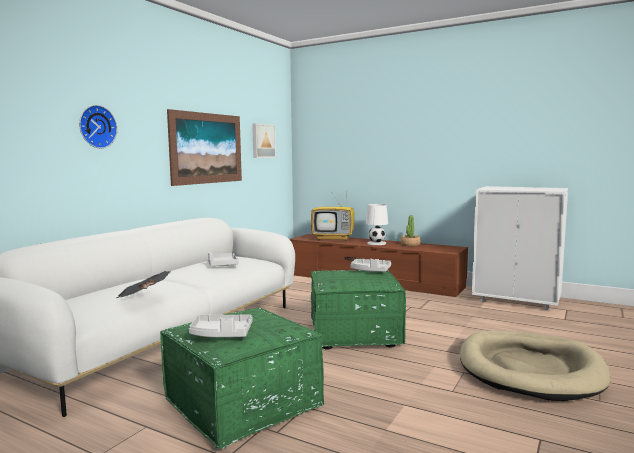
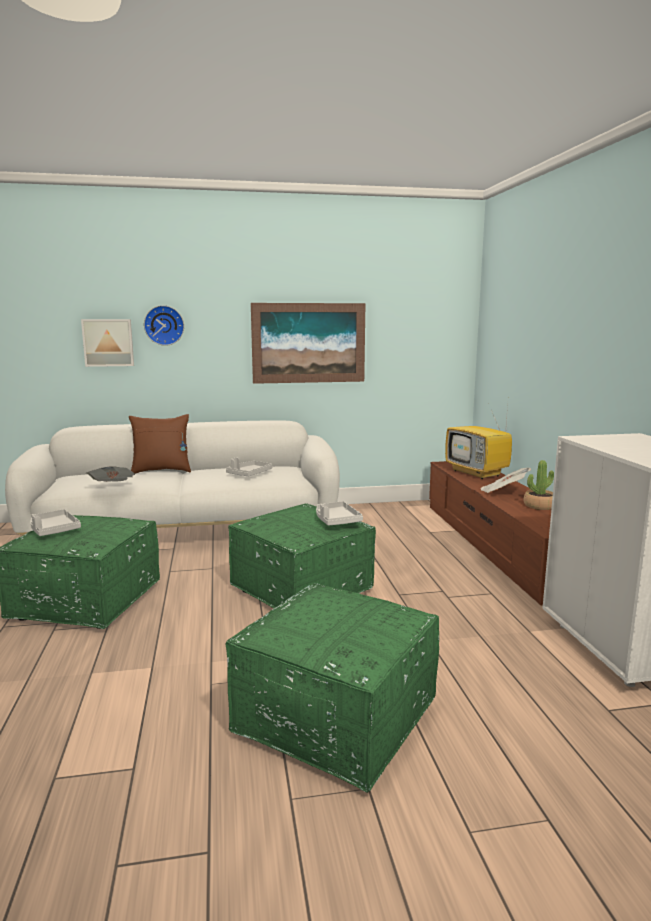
camera: 50 degrees right, 5 degrees up
(137, 280) = (161, 471): none -> brown pillow
(262, 141) = (411, 332): picture -> picture (108, 342)
(376, 243) = (503, 492): white table lamp -> newspaper
(529, 369) = (337, 720): beige dog bed -> green ottoman

